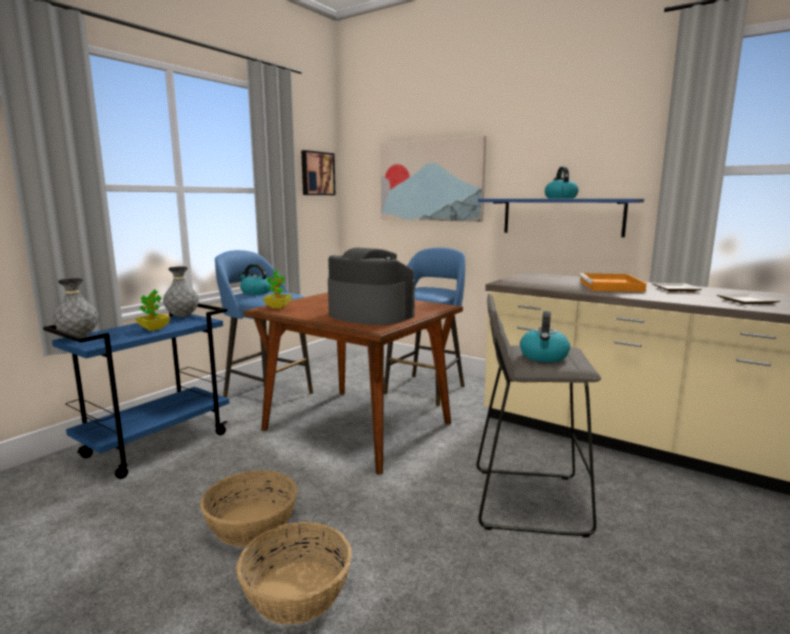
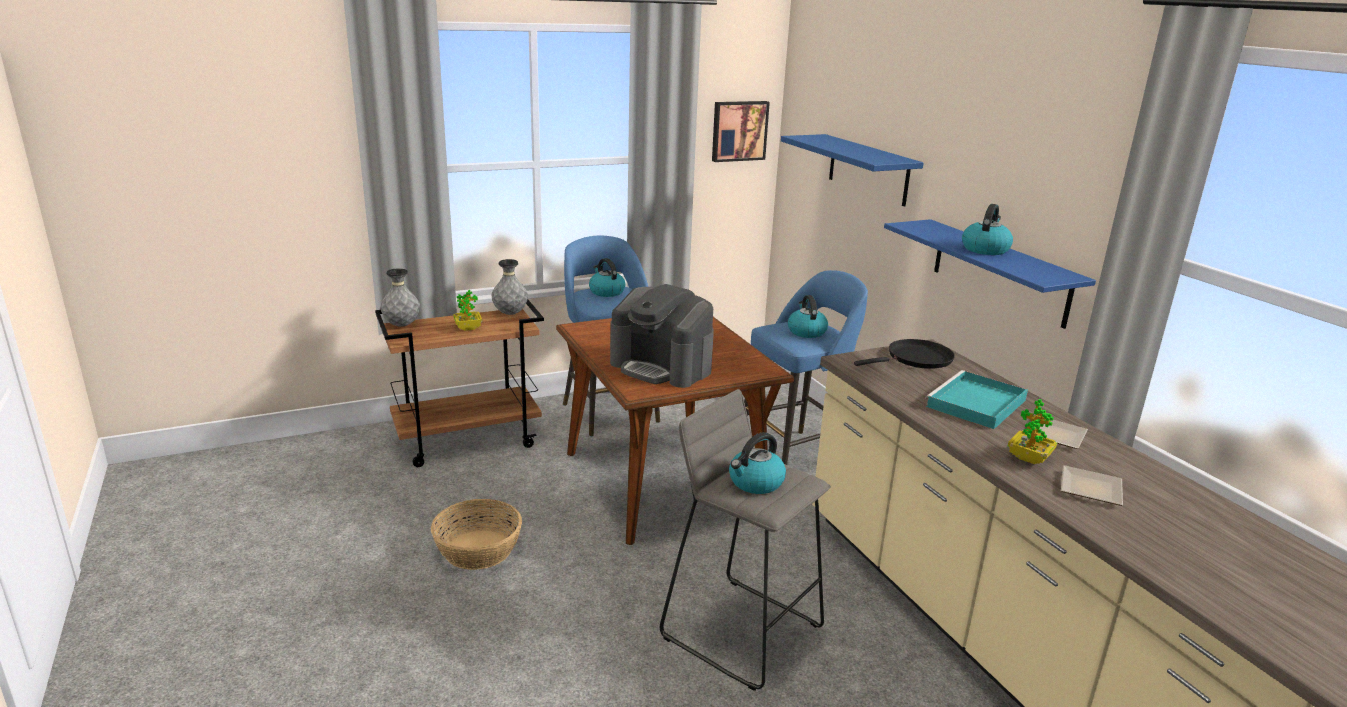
camera: 30 degrees right, 10 degrees up
(157, 444) = (468, 440): blue cart -> brown cart
(278, 307) = (592, 328): potted plant -> potted plant (1029, 458)
(296, 591) = (461, 619): basket -> none
(369, 315) = (662, 367): coffee machine -> coffee machine turned 150 degrees clockwise
(428, 290) = (806, 331): none -> kettle
(431, 180) = (868, 169): picture -> blue shelf
(537, 278) = (916, 359): none -> black frying pan
(611, 286) = (976, 404): orange tray -> turquoise tray

